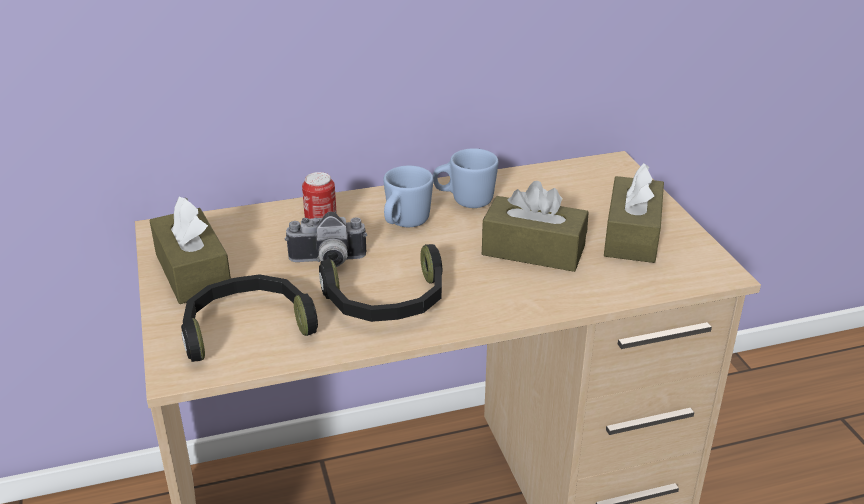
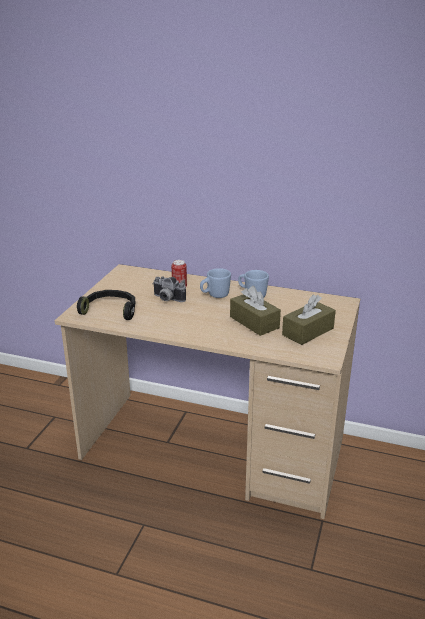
camera: 35 degrees right, 5 degrees down
(193, 272) = (116, 287): brown tissue box -> none
(387, 302) = (169, 320): black headphones -> none

